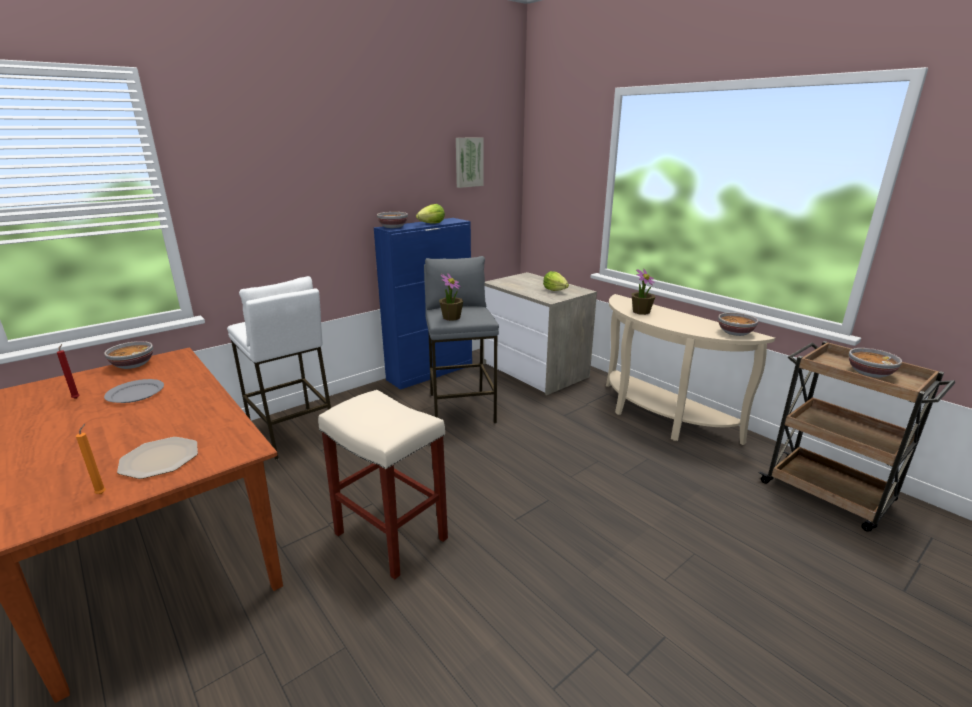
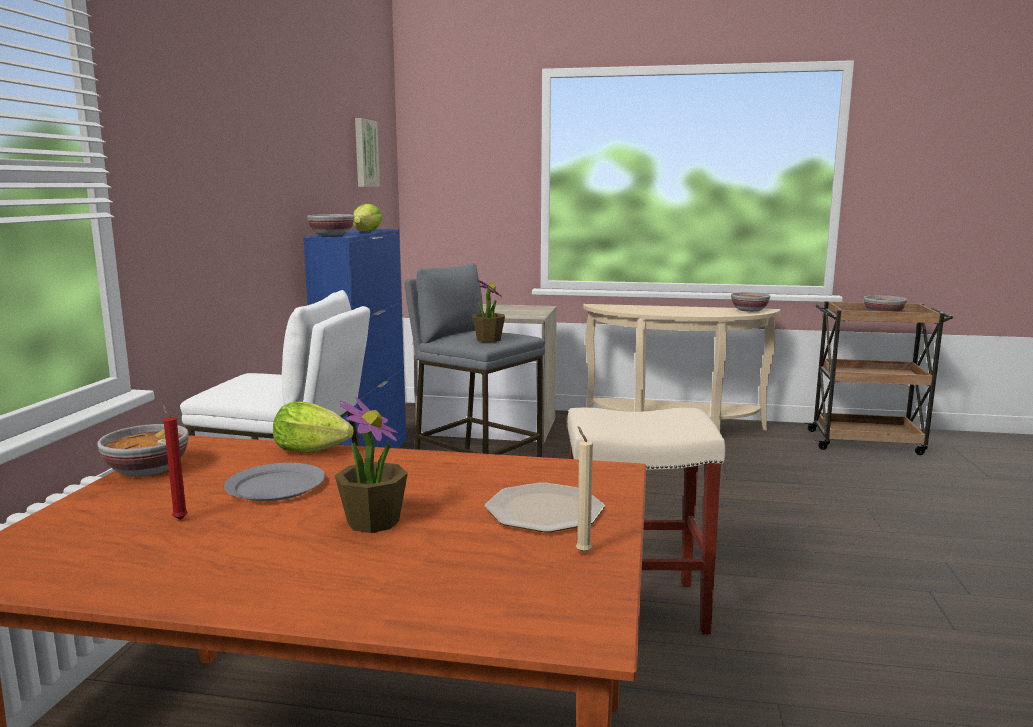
camera: 40 degrees left, 10 degrees down
(102, 493) = (582, 551): orange candle -> beige candle
(555, 290) = (515, 310): lettuce -> lettuce (311, 450)
(641, 311) = (644, 310): potted plant -> potted plant (373, 521)

